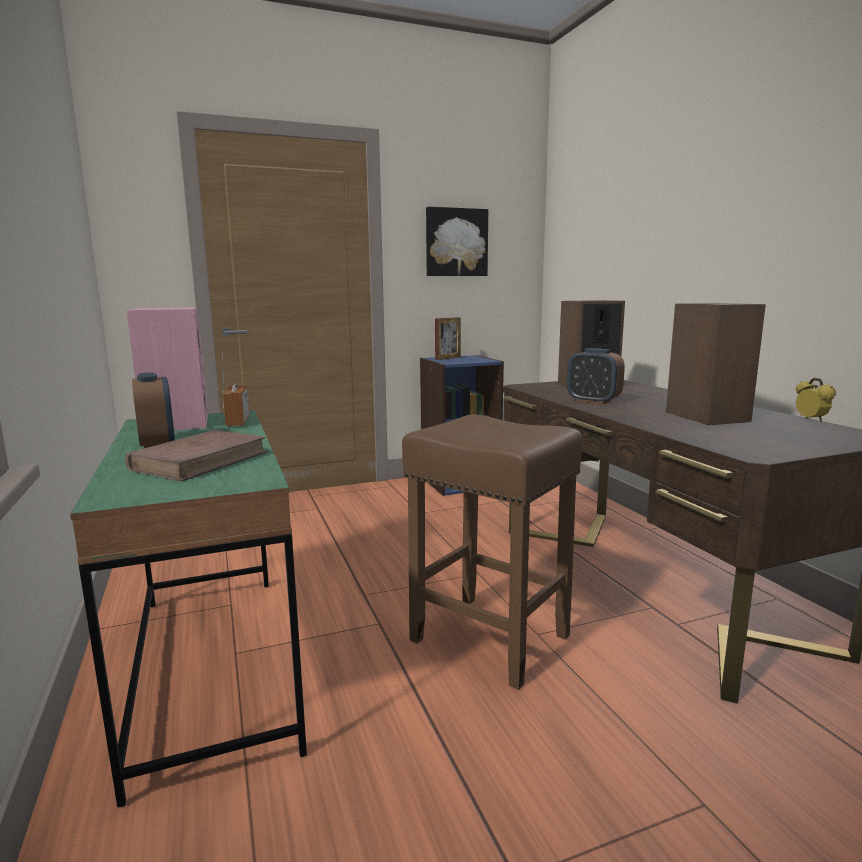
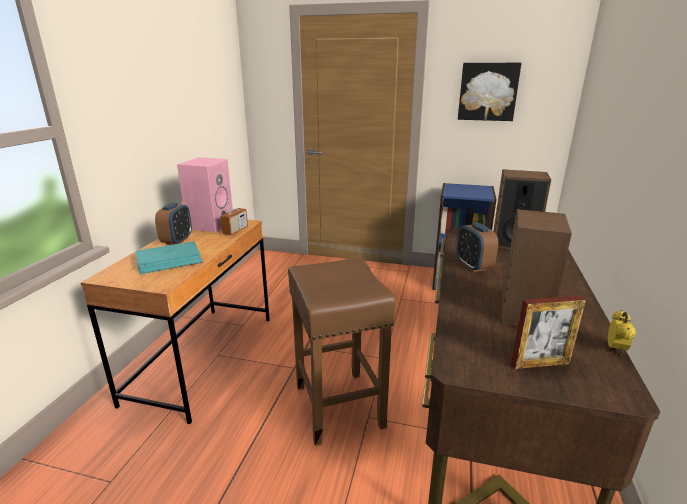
camera: 35 degrees right, 10 degrees up
(201, 461) = (169, 260): brown book -> turquoise book
(214, 666) = (204, 358): green desk -> brown desk
(448, 358) = (461, 187): picture frame -> picture frame (540, 364)

